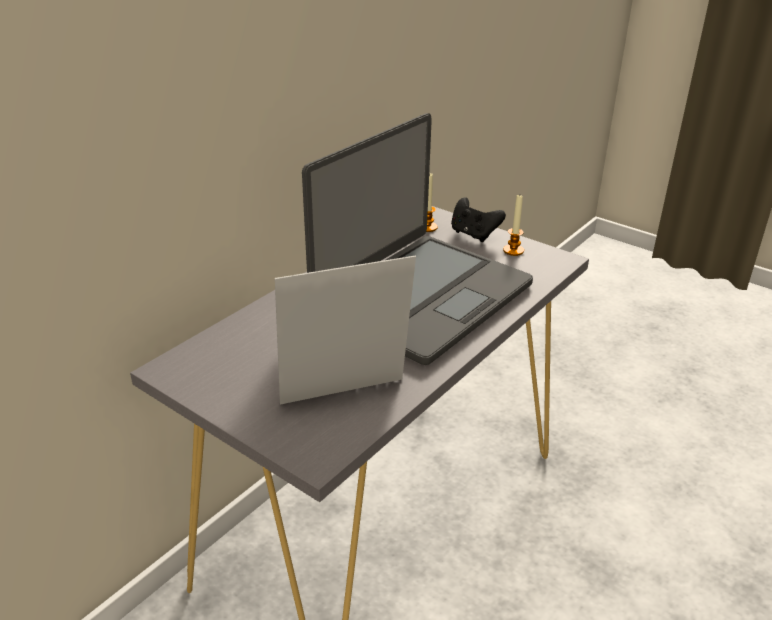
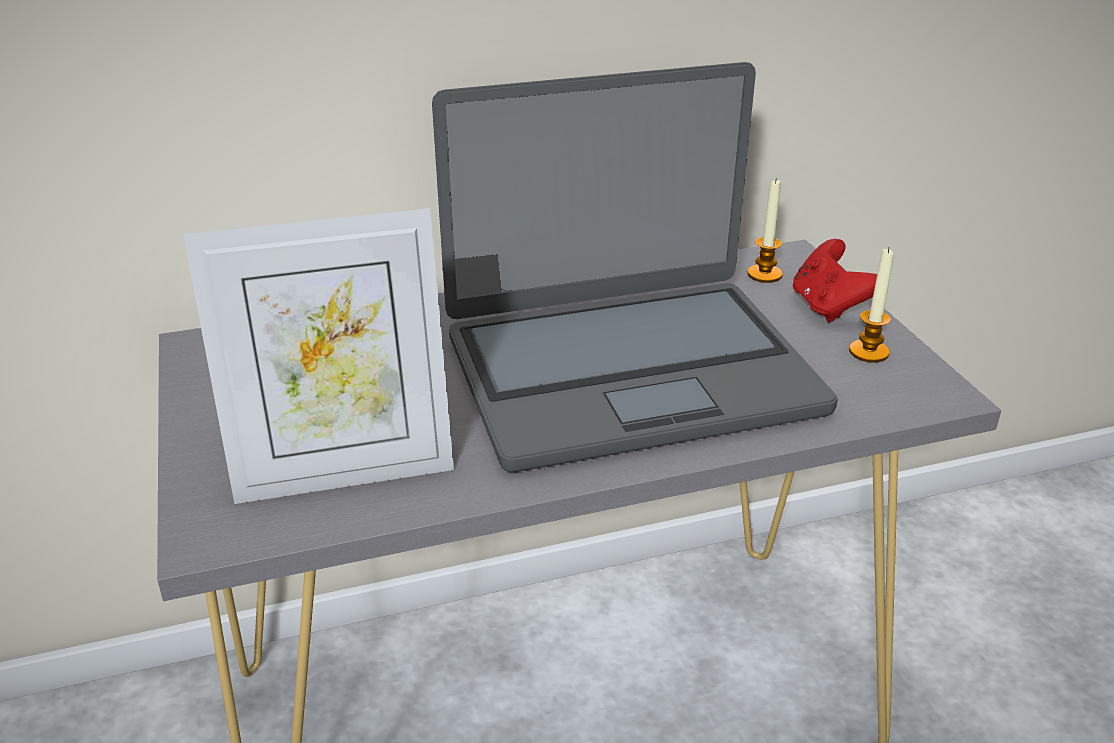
camera: 35 degrees right, 0 degrees up
(346, 399) = (344, 472): picture frame -> picture frame turned 150 degrees clockwise
(473, 234) = (828, 307): black game controller -> red game controller

